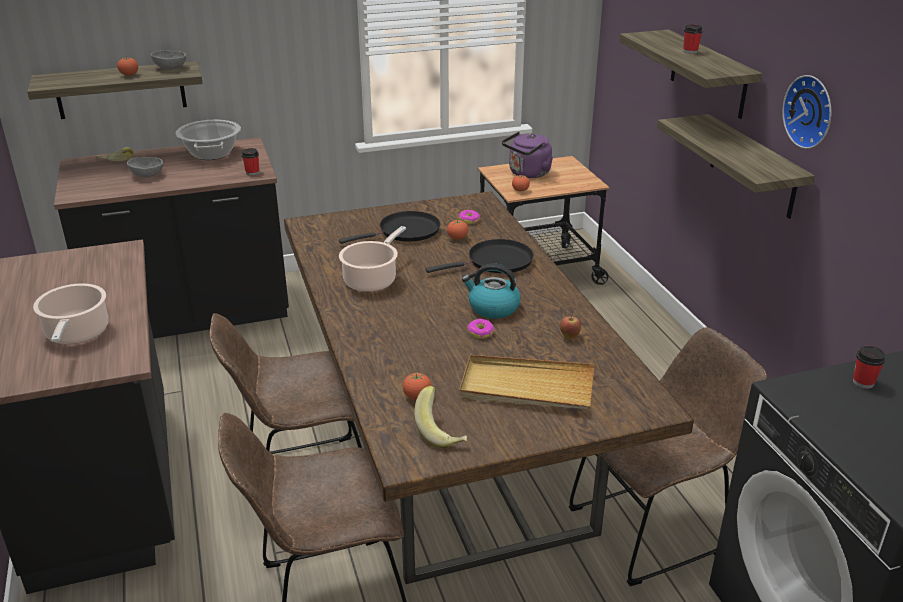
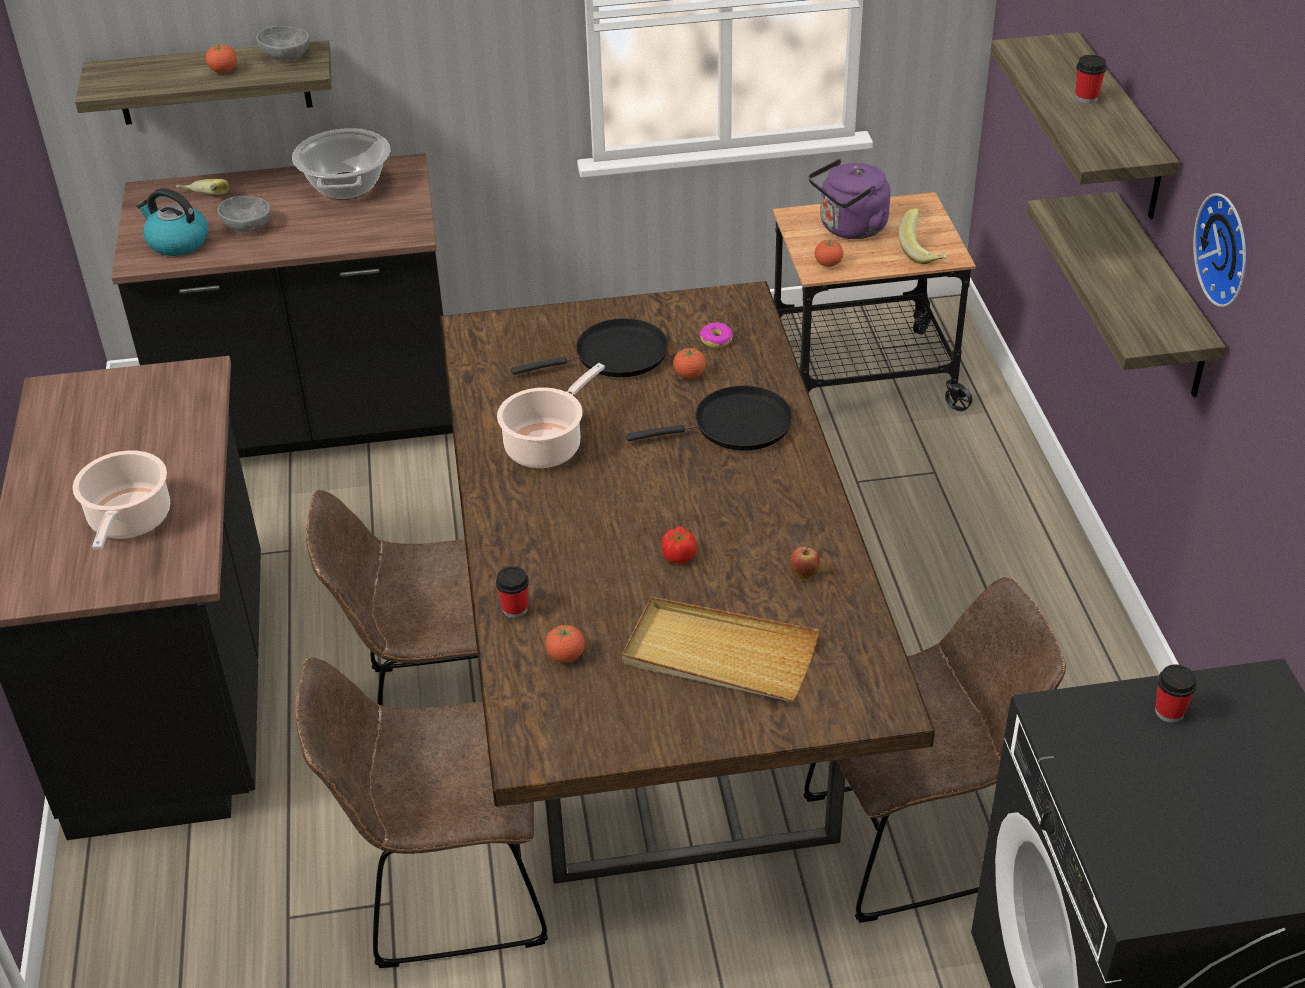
camera: 10 degrees right, 10 degrees up
(252, 173) = (401, 231): cup -> cup (515, 609)
(442, 432) = (586, 716): banana -> banana (923, 251)
(480, 333) = (679, 555): donut -> tomato
(492, 308) = (708, 512): kettle -> kettle (177, 242)

